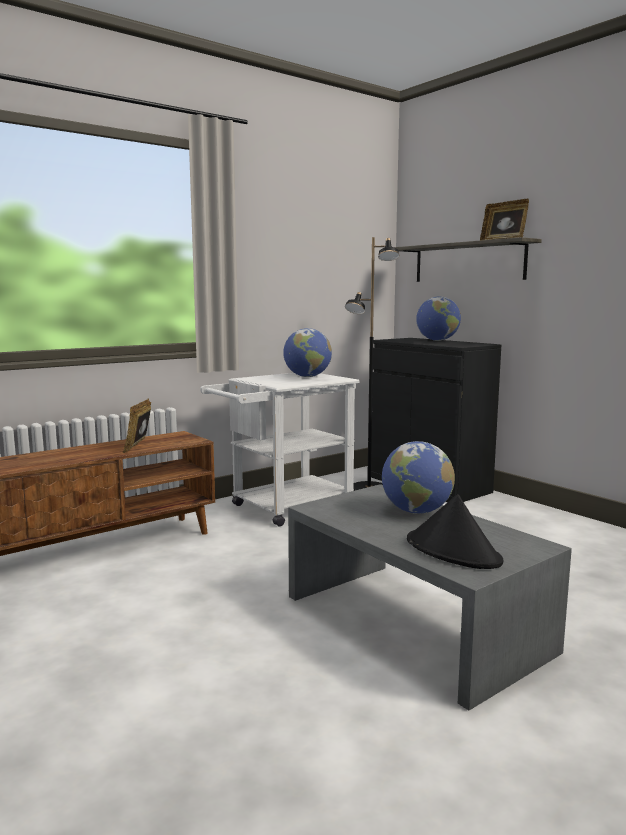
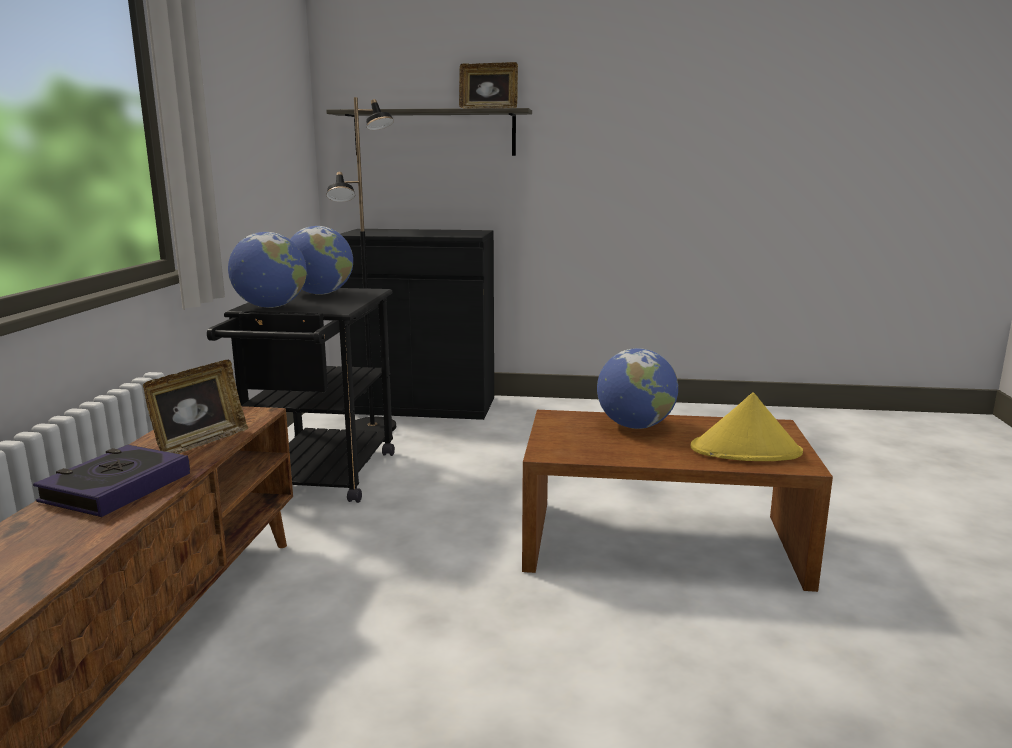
camera: 45 degrees left, 5 degrees up
(67, 454) = (116, 488): none -> book
(139, 446) = (200, 442): picture frame -> picture frame turned 105 degrees counterclockwise
(283, 508) = (319, 480): white cart -> black cart
(415, 622) = (661, 542): grey coffee table -> brown coffee table
(437, 340) = (411, 230): globe -> globe (271, 307)
(453, 551) = (746, 451): black hat -> yellow hat

